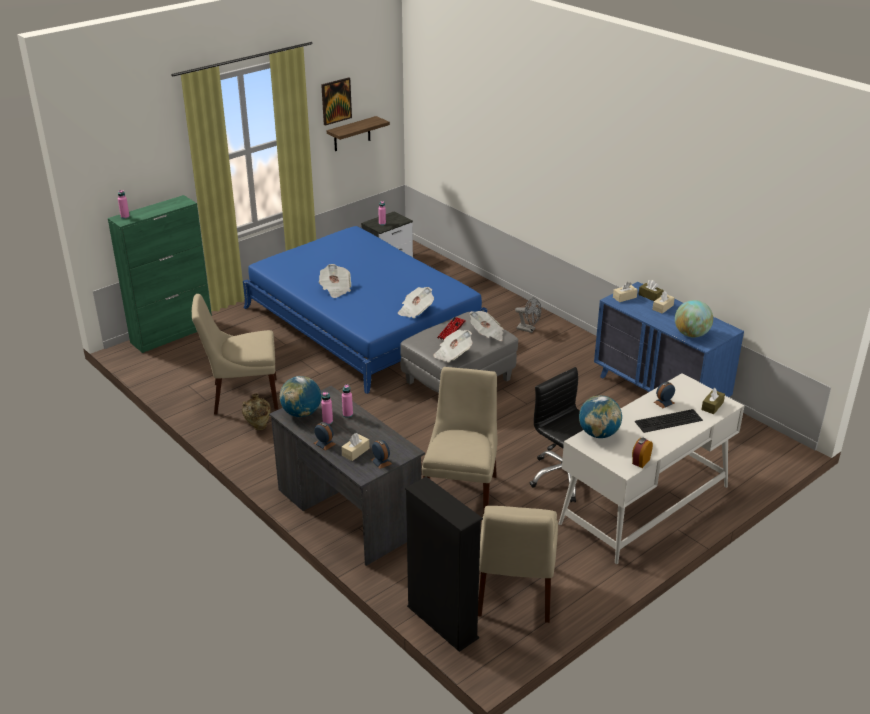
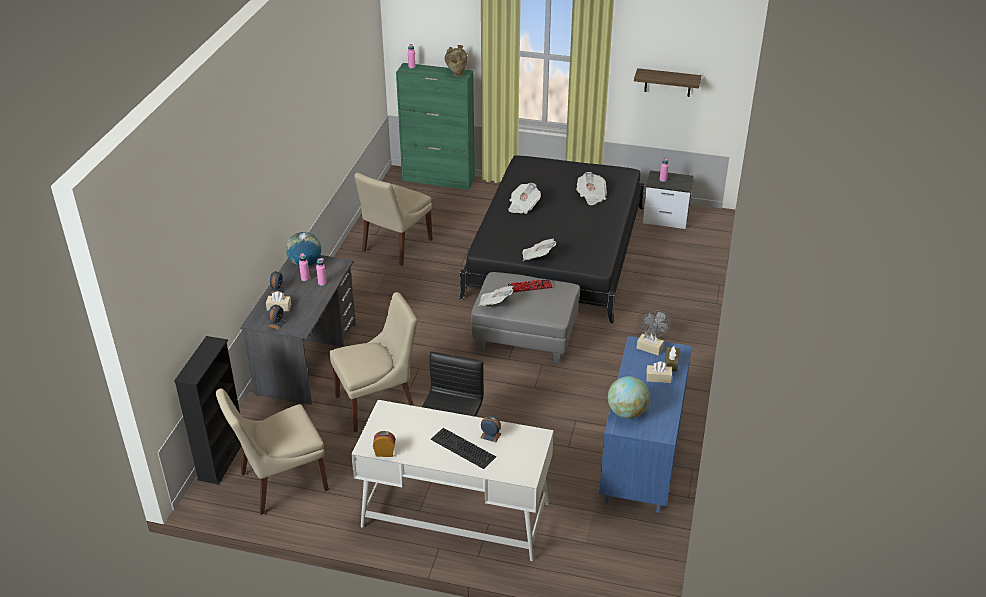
camera: 55 degrees right, 5 degrees up
(242, 396) = (395, 247): beige chair -> beige chair turned 105 degrees counterclockwise
(258, 427) = (365, 272): beige vase -> beige vase (456, 74)
(336, 101) = (653, 44): picture -> none
(363, 322) = (556, 251): blue bed -> black bed
(487, 334) = (547, 308): newspaper -> newspaper (591, 196)
(598, 434) = (404, 414): globe -> none
(712, 406) = (514, 467): brown tissue box -> none

